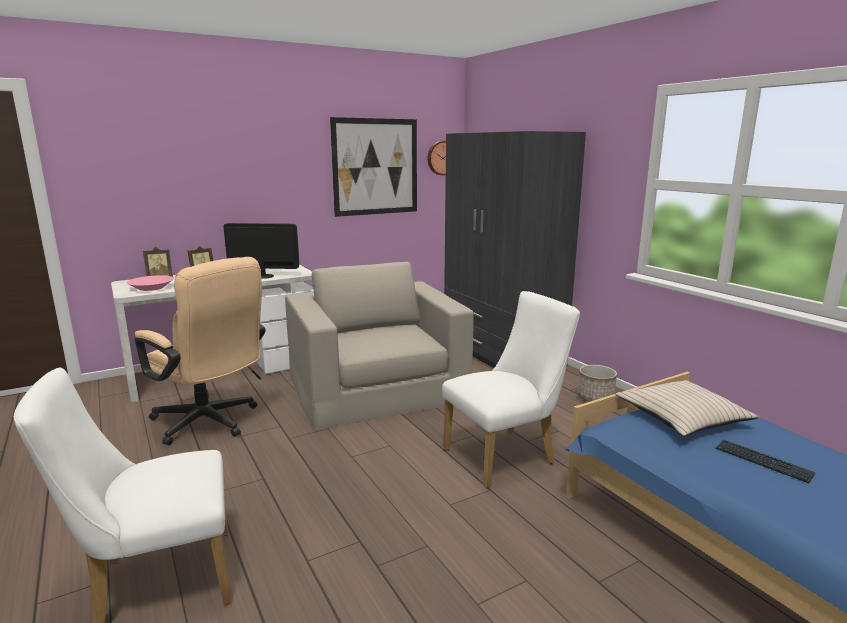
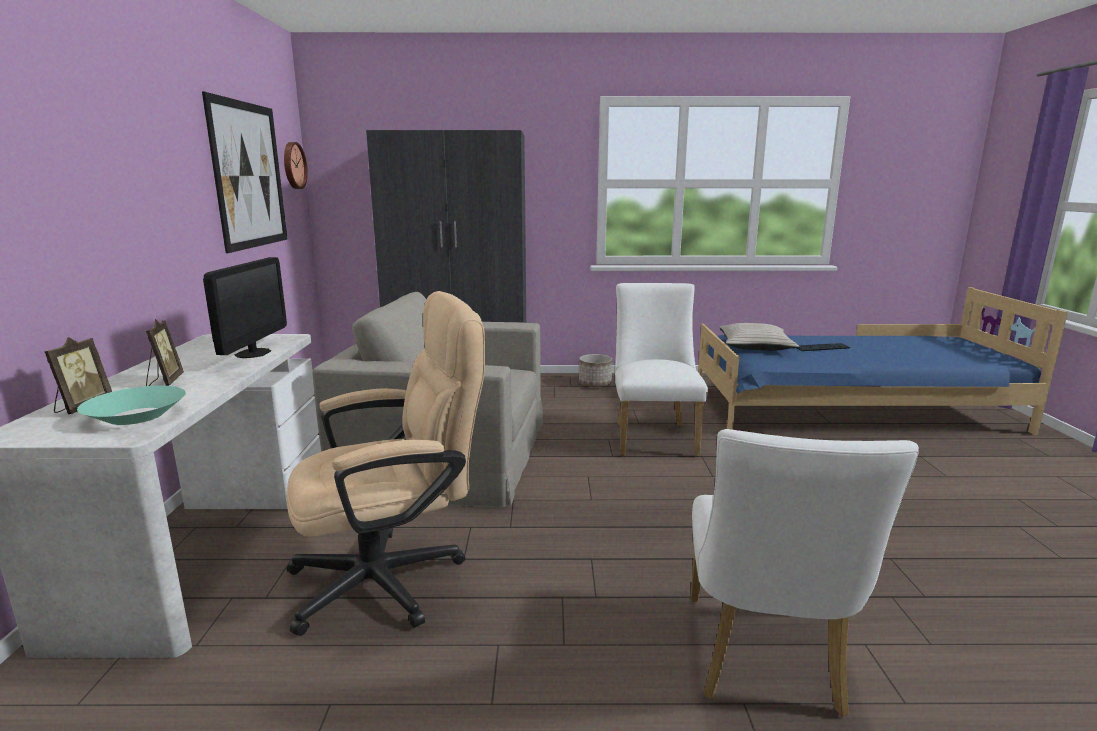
camera: 60 degrees left, 0 degrees up
(151, 288) = (136, 416): pink bowl -> turquoise bowl
(263, 276) = (253, 353): monitor -> monitor turned 150 degrees clockwise

